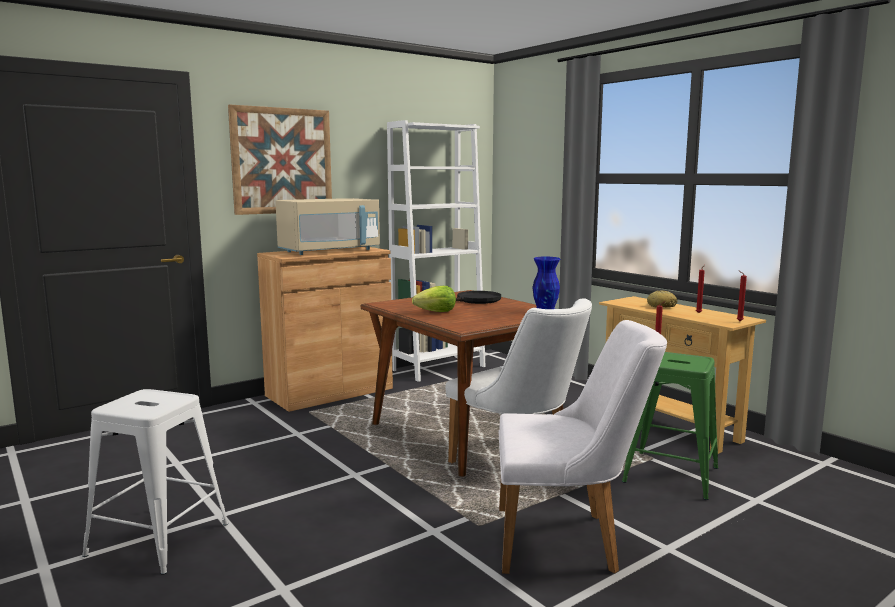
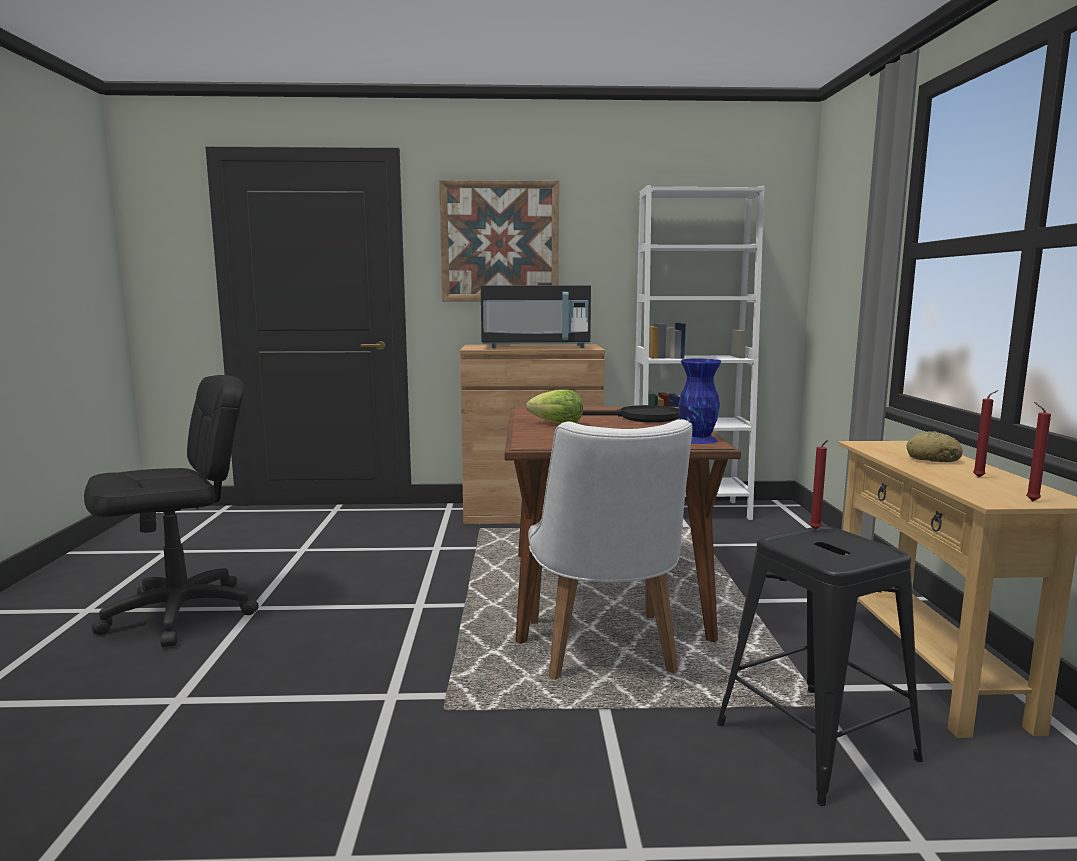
camera: 35 degrees right, 0 degrees up
(157, 539) = (181, 614): white stool -> black office chair
(329, 251) = (535, 347): beige microwave -> black microwave
(568, 541) = (515, 775): white chair -> none
(670, 475) = (814, 741): green stool -> black stool

